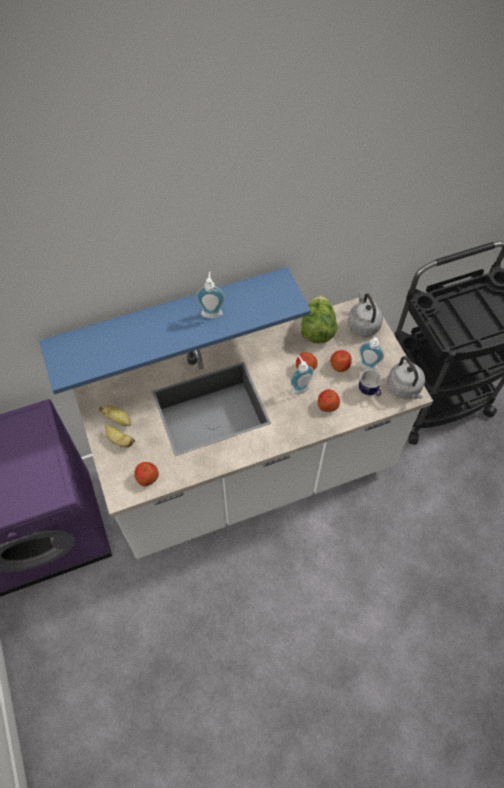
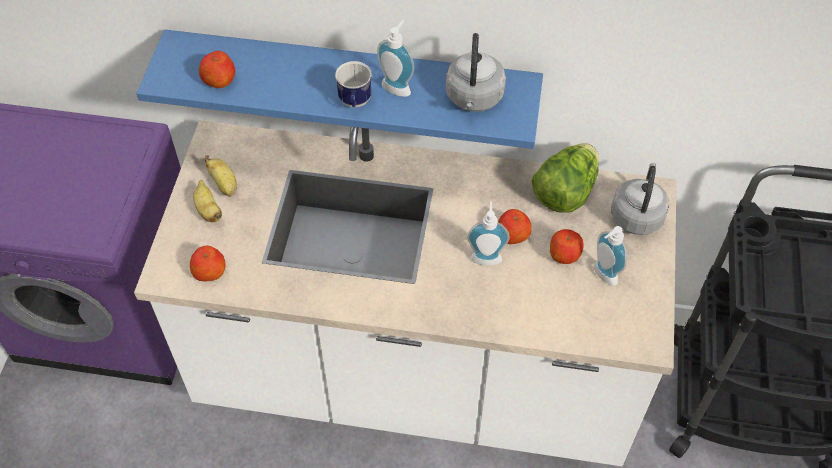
camera: 30 degrees right, 5 degrees down
(327, 405) = (510, 298): apple -> apple (219, 80)
(369, 392) = (583, 309): mug -> mug (355, 103)
(404, 388) = (640, 330): grey kettle -> grey kettle (474, 99)

